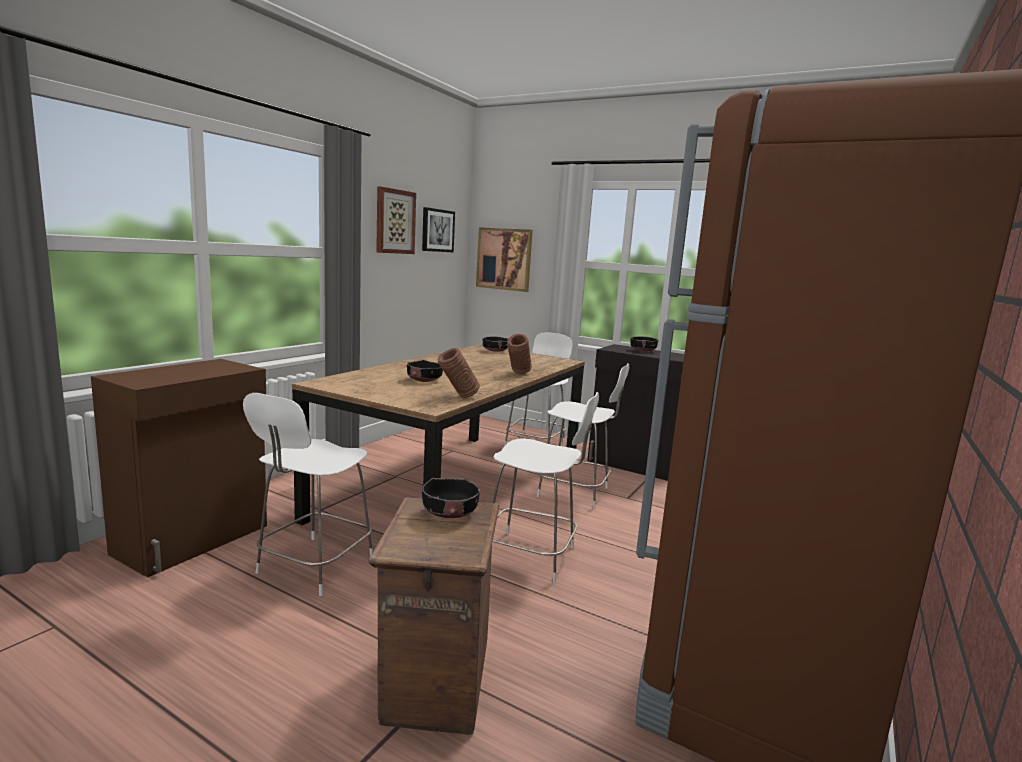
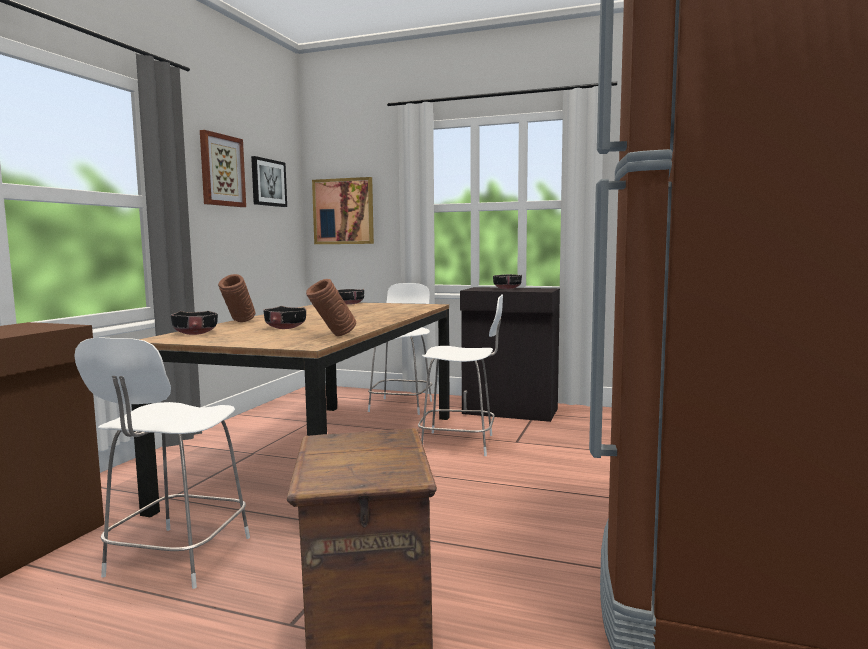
camera: 10 degrees left, 5 degrees down
(449, 513) = (365, 442): black bowl -> black bowl (195, 333)
(518, 374) = (386, 316): brown vase -> brown vase (239, 322)
(533, 557) = (436, 510): white chair -> none

